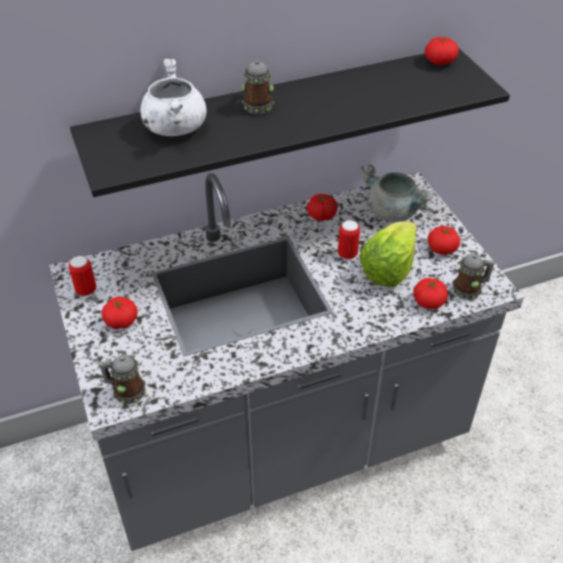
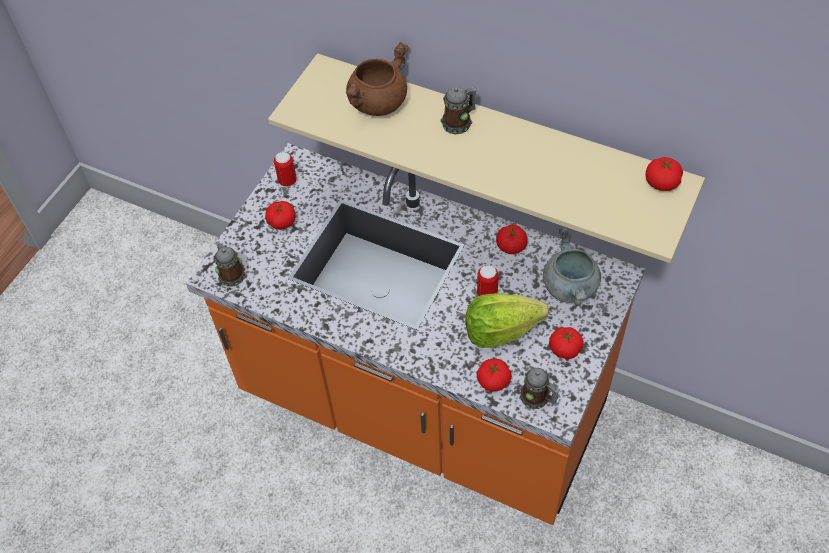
camera: 50 degrees right, 10 degrees up
(174, 127) = (378, 101): white cooking pot -> brown cooking pot
(276, 118) = (498, 140): black shelf -> beige shelf
(281, 441) = (422, 404): grey counter -> orange counter

